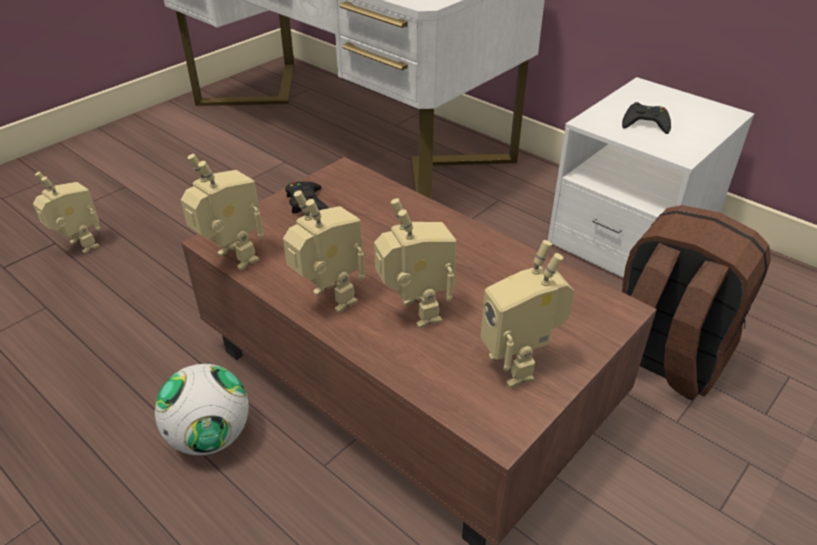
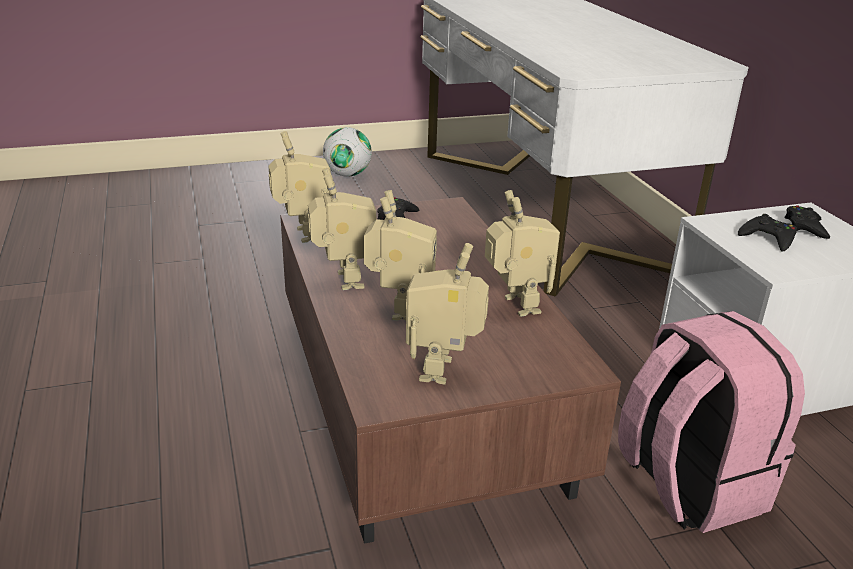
camera: 30 degrees right, 10 degrees down
(79, 247) = (257, 228): toy robot -> toy robot (515, 306)
(210, 437) = (237, 379): football -> football (347, 174)
(657, 104) = (805, 227): none -> black game controller
(663, 358) = (688, 484): brown backpack -> pink backpack

